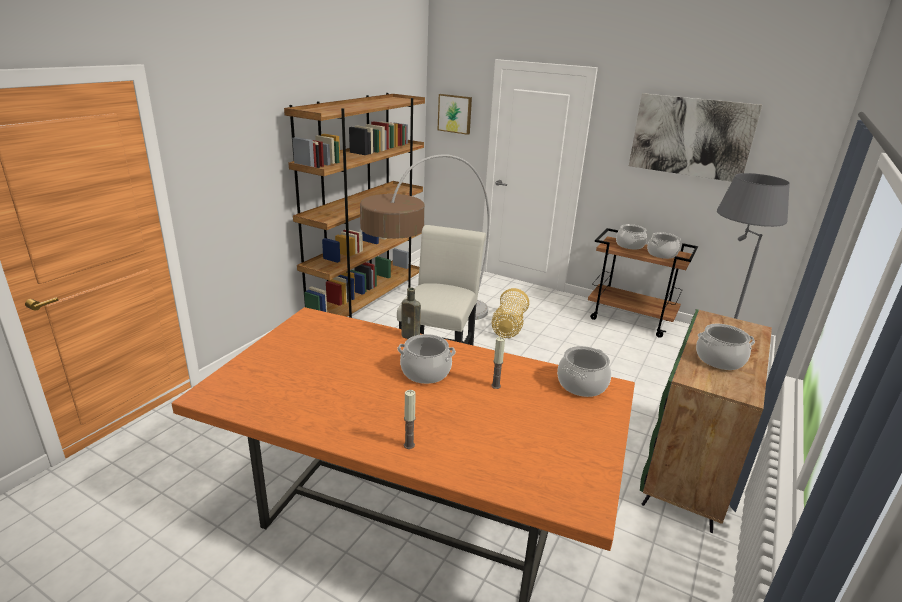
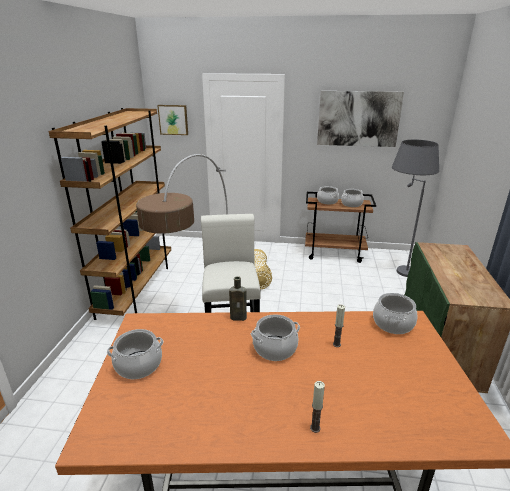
camera: 20 degrees left, 0 degrees up
(719, 359) = (462, 278): cooking pot -> cooking pot (138, 365)

